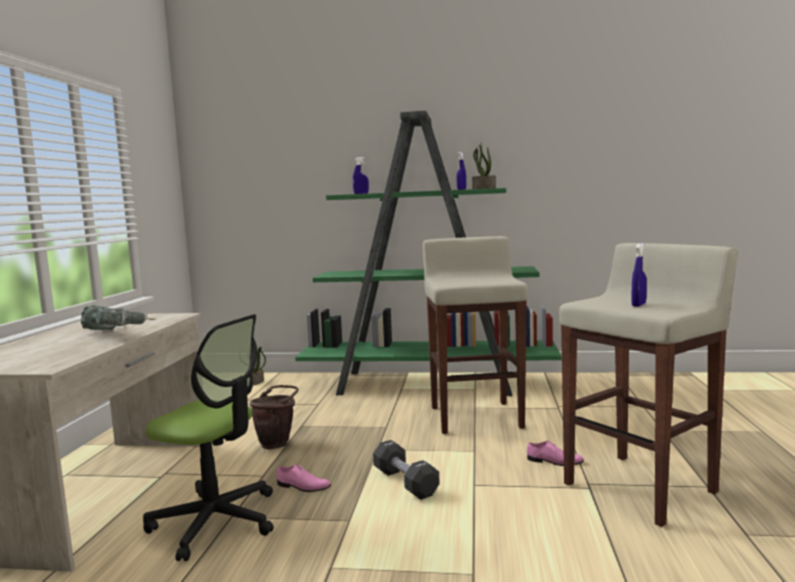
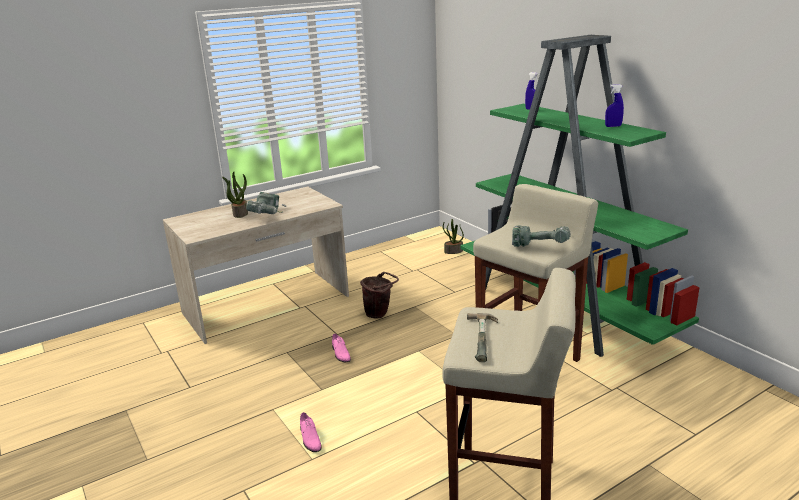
camera: 50 degrees right, 15 degrees up
(216, 521) = (277, 351): office chair -> none
(405, 482) = (387, 384): black dumbbell -> none
(483, 188) = (629, 131): potted plant -> potted plant (240, 213)
(492, 279) = (541, 245): none -> power drill
(554, 461) = (498, 430): pink shoe -> pink shoe (309, 438)
(638, 305) = (486, 338): blue spray bottle -> hammer

